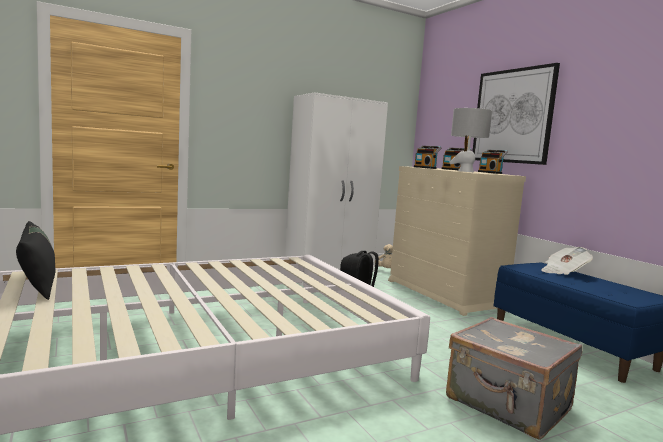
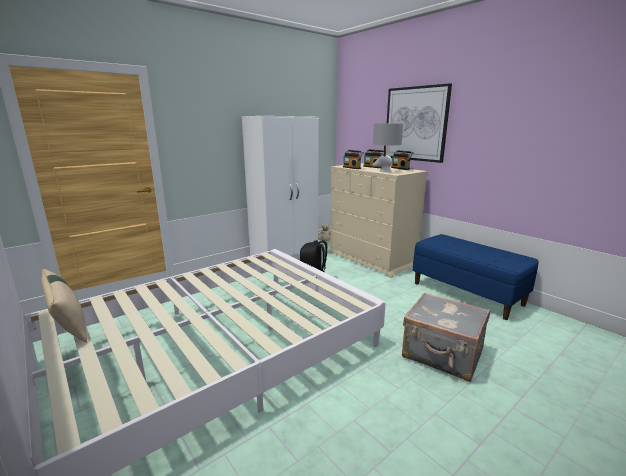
camera: 10 degrees left, 10 degrees up
(38, 284) = (68, 324): black pillow -> beige pillow
(563, 272) = (459, 243): newspaper -> none

